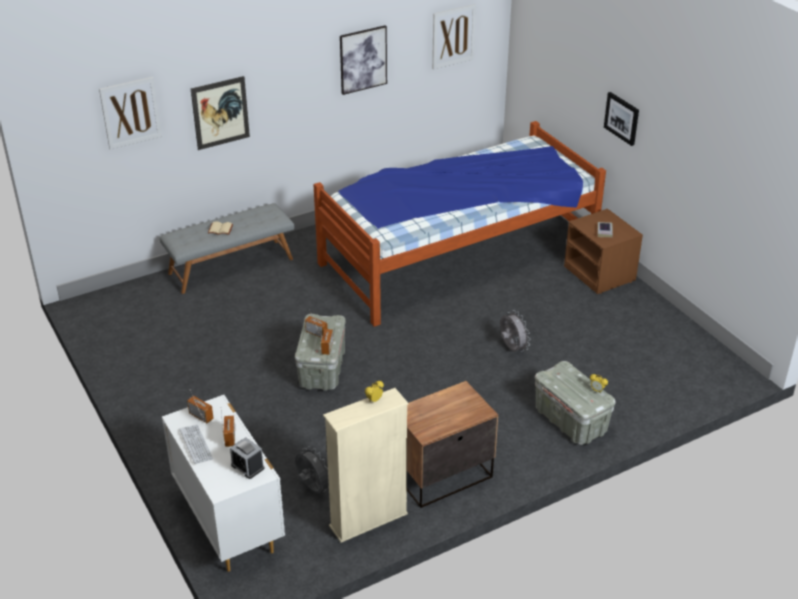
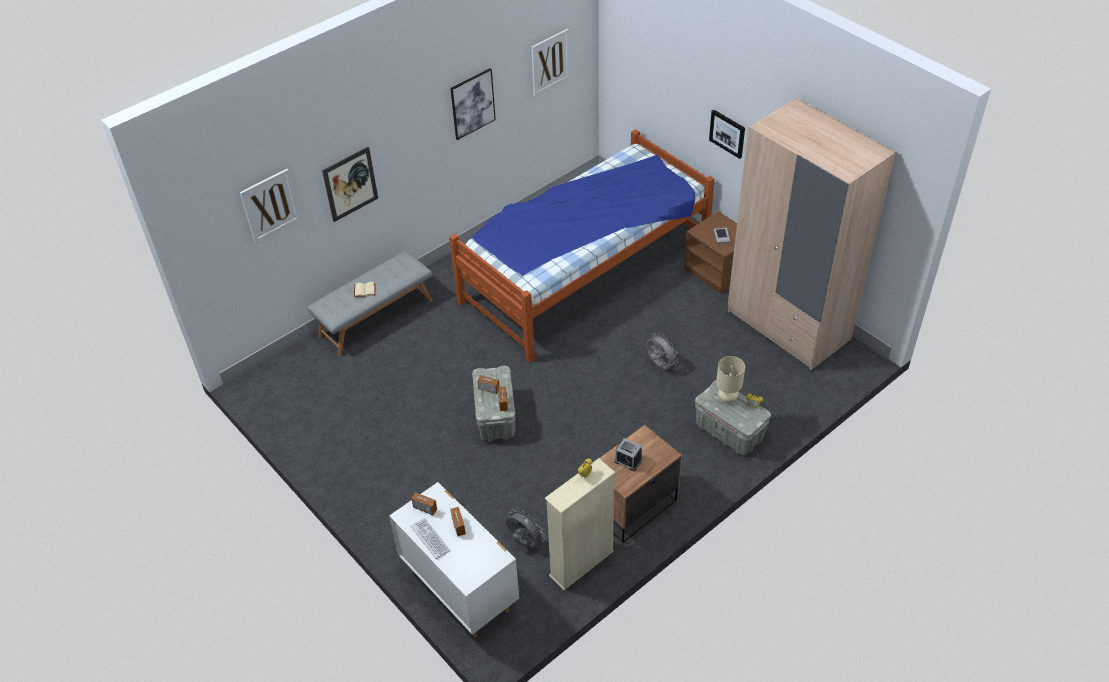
camera: 10 degrees left, 10 degrees up
(247, 466) = (484, 553): alarm clock -> alarm clock (628, 461)
(570, 378) = (727, 398): none -> beige table lamp
(663, 333) = (788, 326): none -> beige wardrobe

